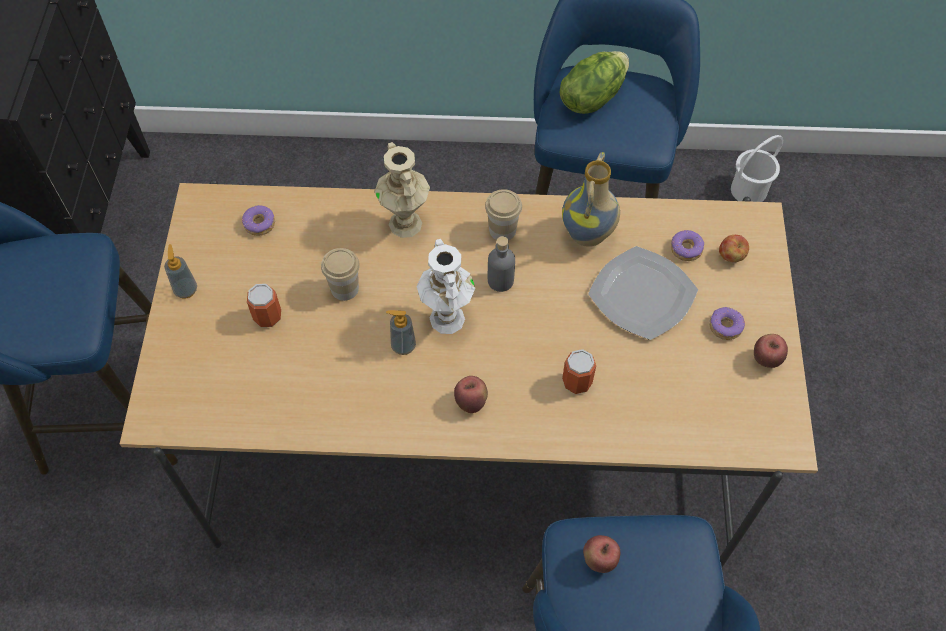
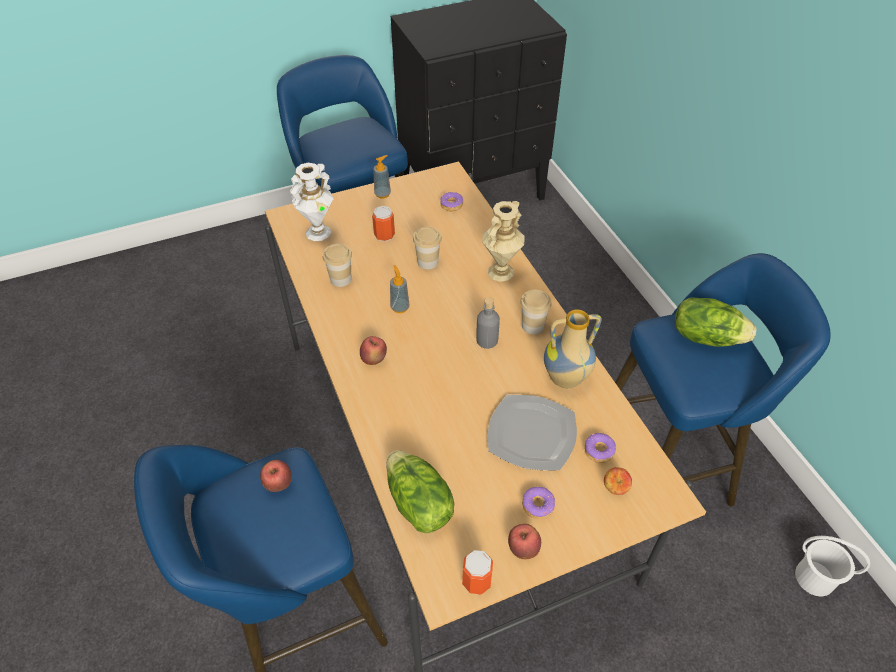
camera: 65 degrees right, 10 degrees down
(317, 393) = (340, 279): none -> cup
(446, 318) = (435, 321): white vase -> white vase (318, 232)
(577, 382) = (424, 417): can -> can (476, 581)
(682, 430) = (418, 504): none -> lettuce

